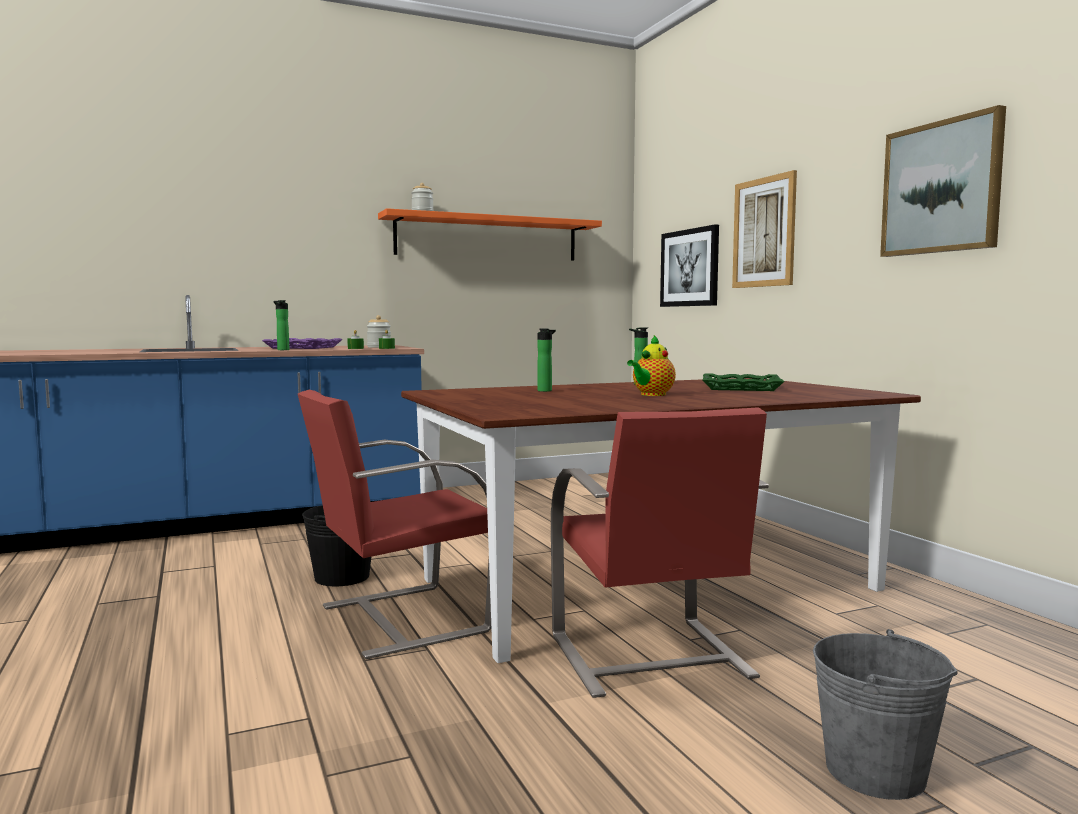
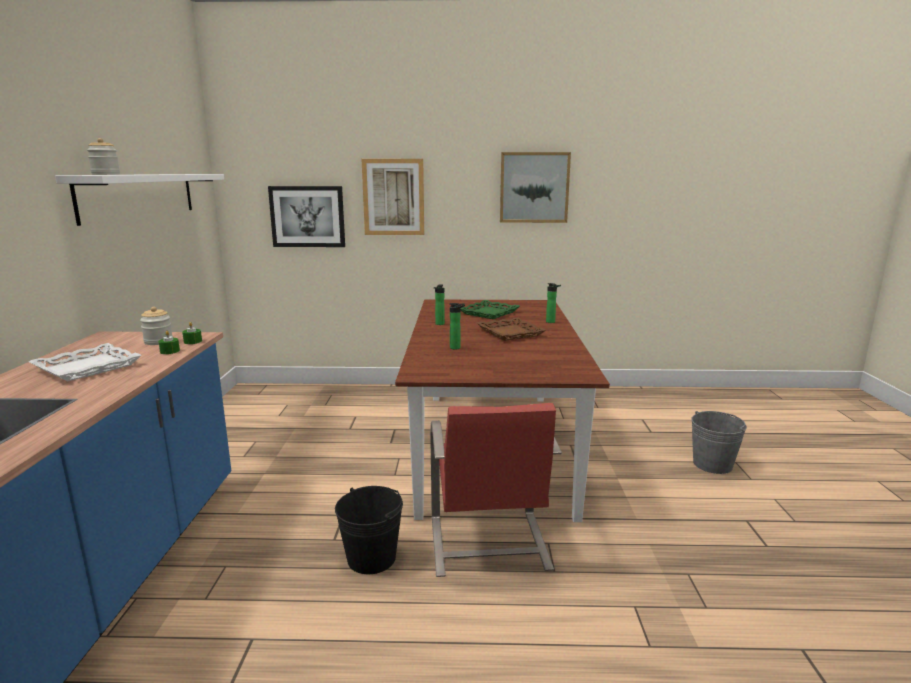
camera: 65 degrees left, 10 degrees up
(282, 350) = (132, 379): bottle -> bottle (552, 322)
(303, 348) = (88, 368): purple tray -> white tray
(487, 238) = (140, 195): orange shelf -> white shelf
(650, 657) = (593, 476): red chair -> none
(651, 395) = (509, 333): teapot -> brown tray

